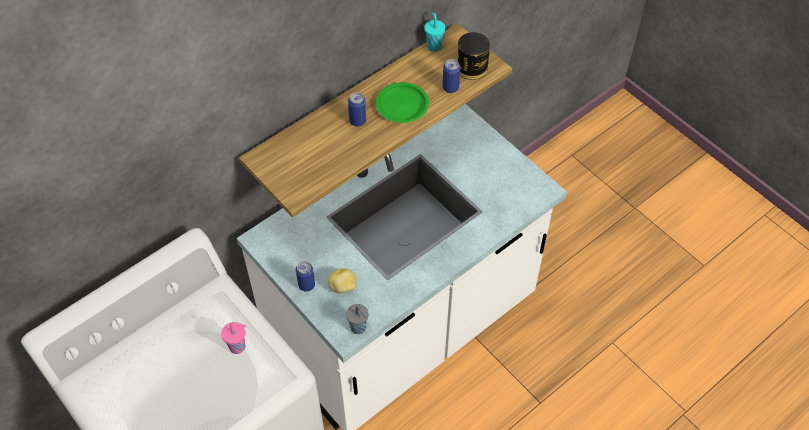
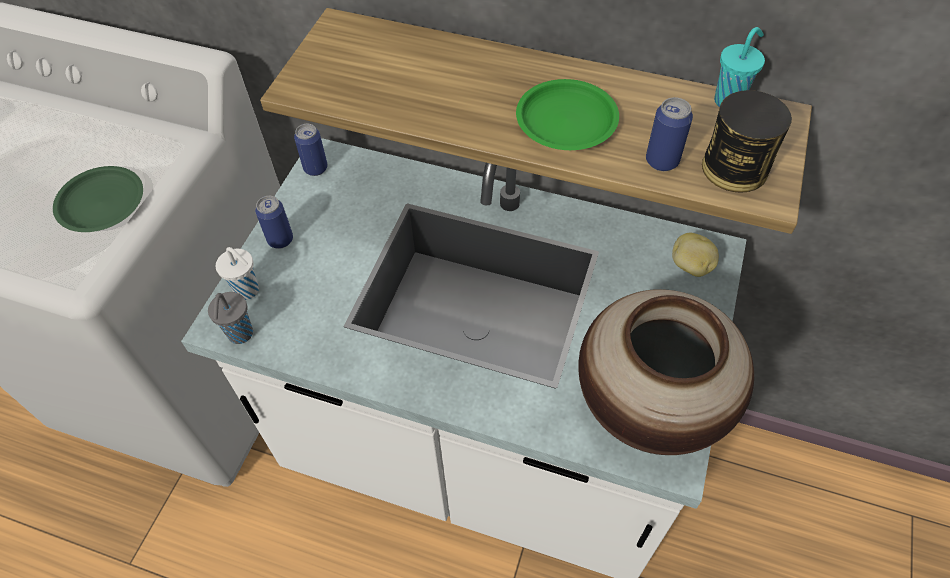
camera: 60 degrees right, 0 degrees up
(238, 346) = (102, 203): pink cup -> green plate
(332, 314) = (248, 291): none -> white cup
(343, 287) = (300, 281): potato -> potato (691, 266)
(357, 121) = (489, 87): can -> can (315, 168)
(513, 182) = (649, 404): none -> vase

